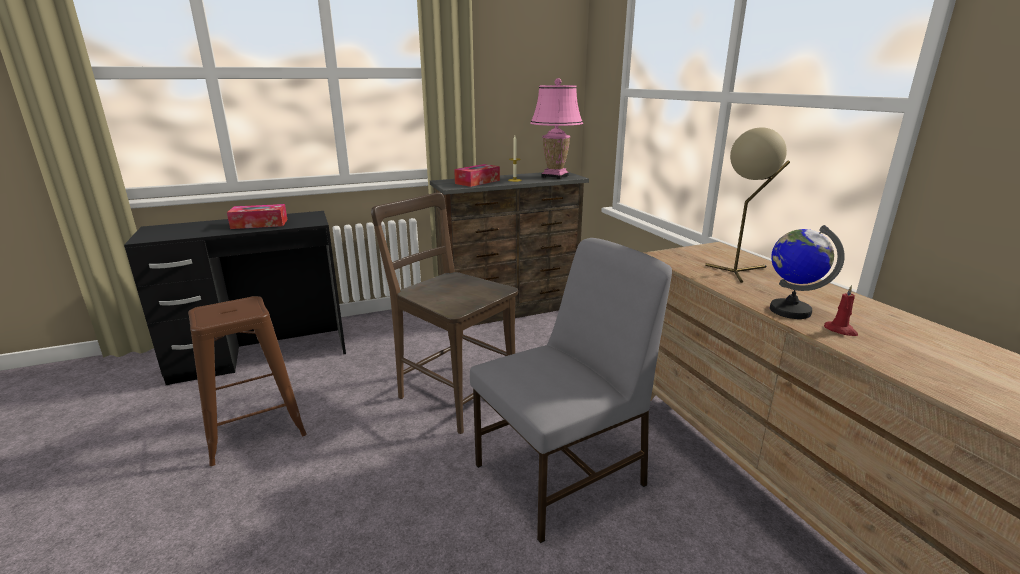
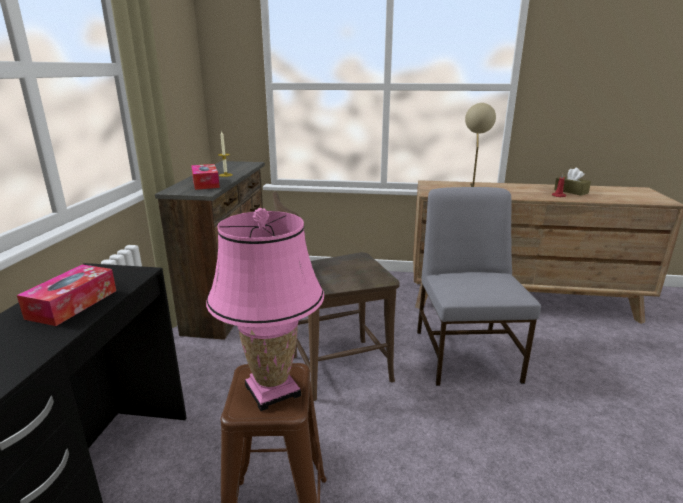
camera: 60 degrees left, 0 degrees up
(555, 176) = (239, 166): pink table lamp -> pink table lamp (273, 390)
(789, 310) = (532, 196): globe -> none
(906, 338) = (571, 191): none -> brown tissue box

